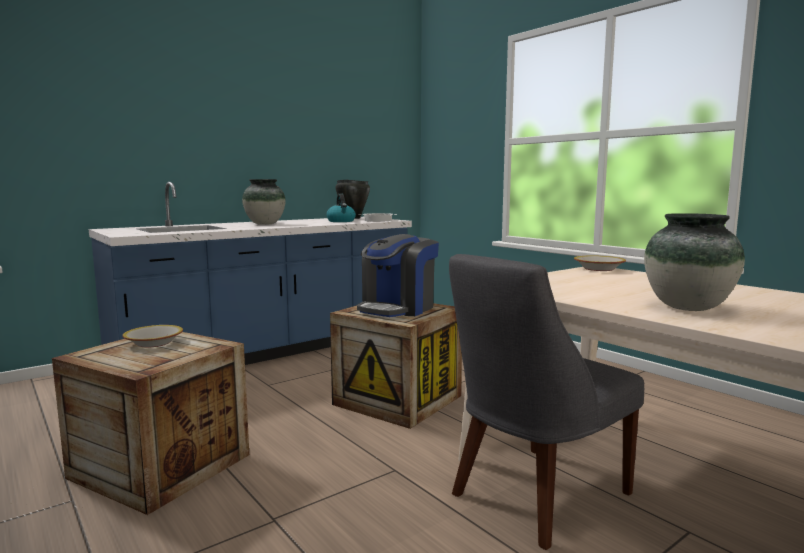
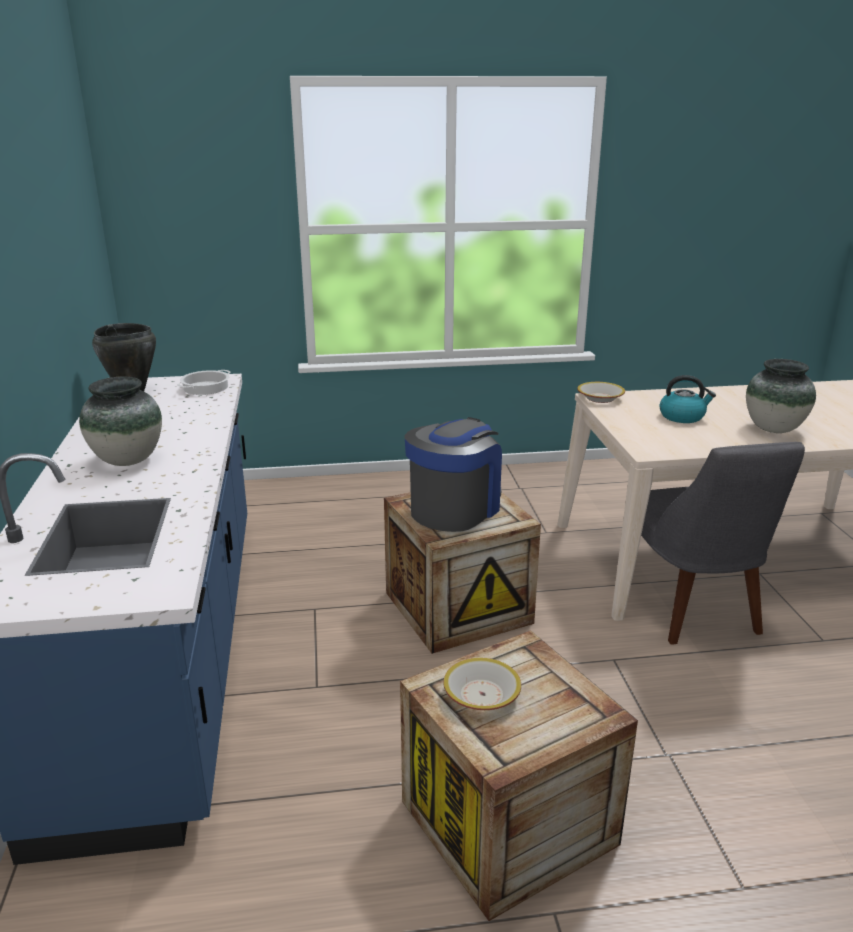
camera: 60 degrees left, 15 degrees up
(341, 221) = (179, 408): kettle -> kettle (682, 416)
(397, 308) = (455, 508): coffee machine -> coffee machine turned 120 degrees counterclockwise

